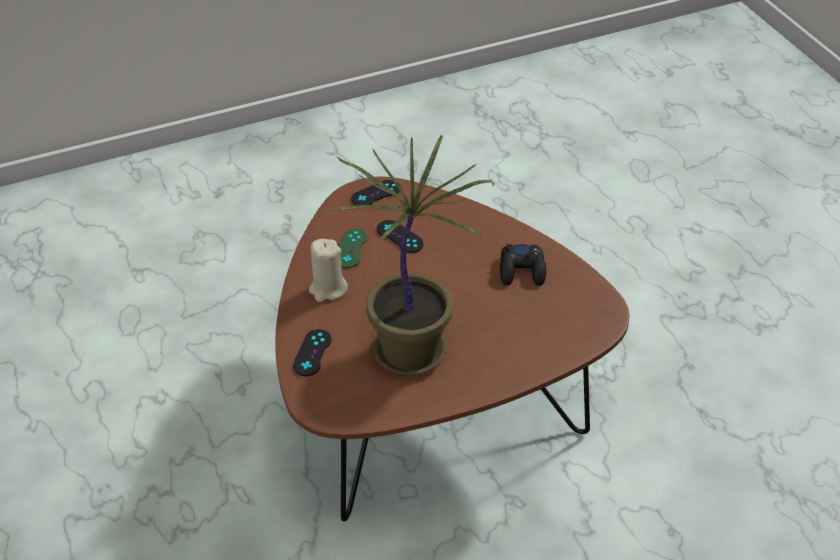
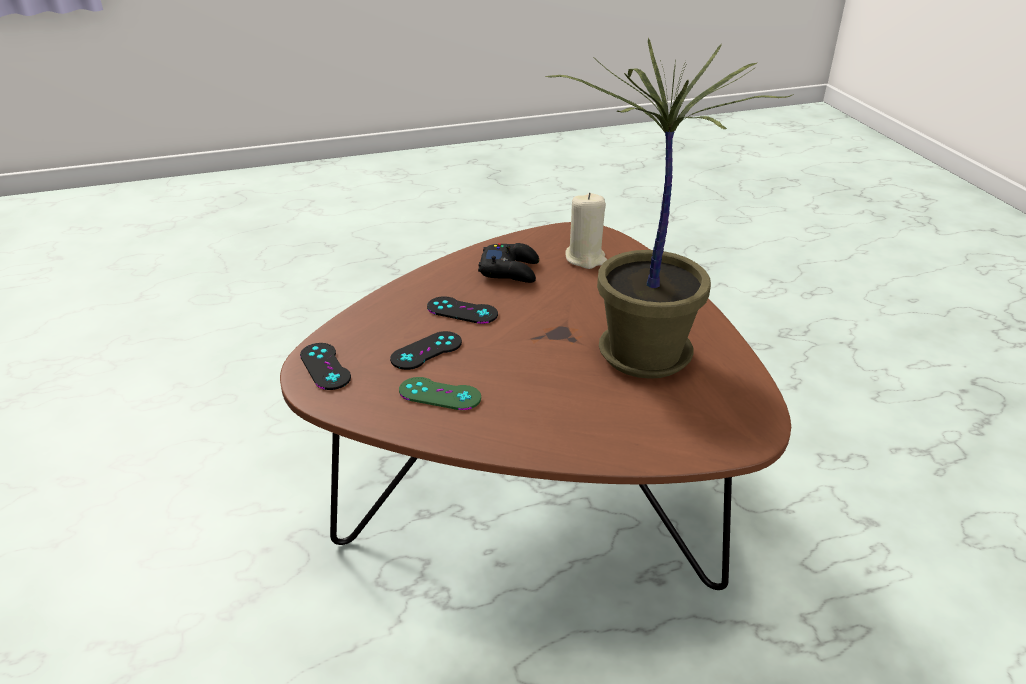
camera: 85 degrees left, 10 degrees down
(312, 353) = (651, 437): black game controller -> black game controller (462, 310)
(328, 289) = (522, 419): beige candle -> beige candle (586, 258)

